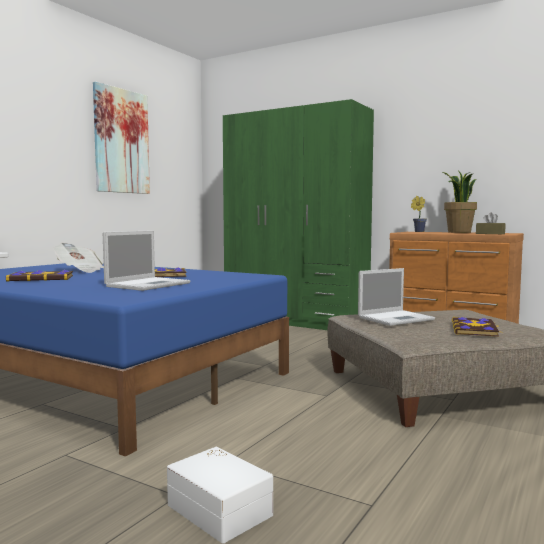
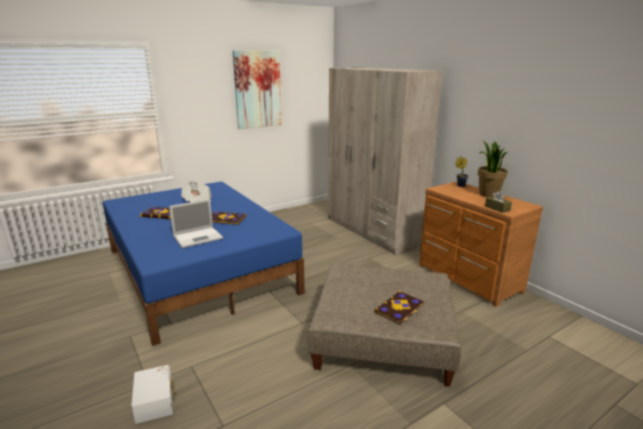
camera: 25 degrees right, 15 degrees up
(295, 320) = (373, 231): green wardrobe -> beige wardrobe
(396, 318) = (363, 280): laptop -> none

